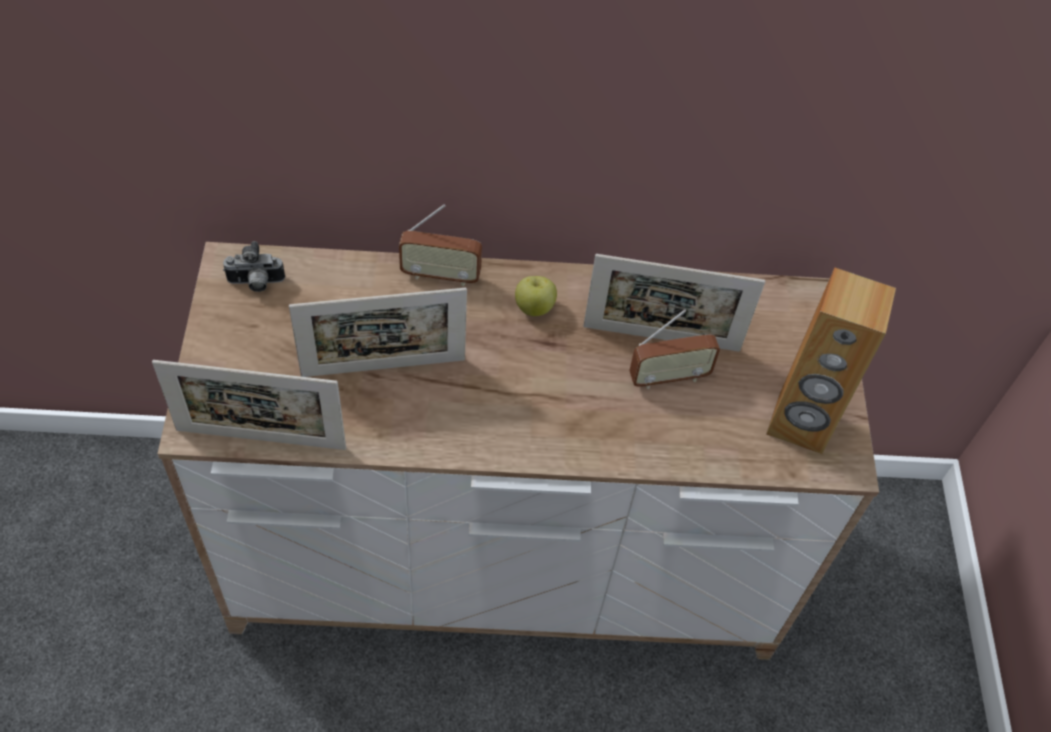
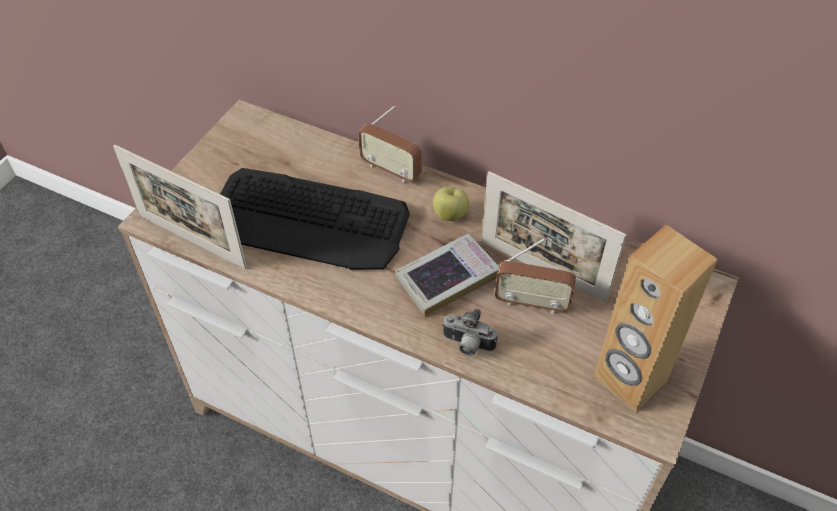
camera: 30 degrees right, 5 degrees down
(256, 284) = (254, 136): camera -> camera (467, 345)
(383, 367) = (309, 221): picture frame -> keyboard
(570, 381) = (447, 278): none -> book

